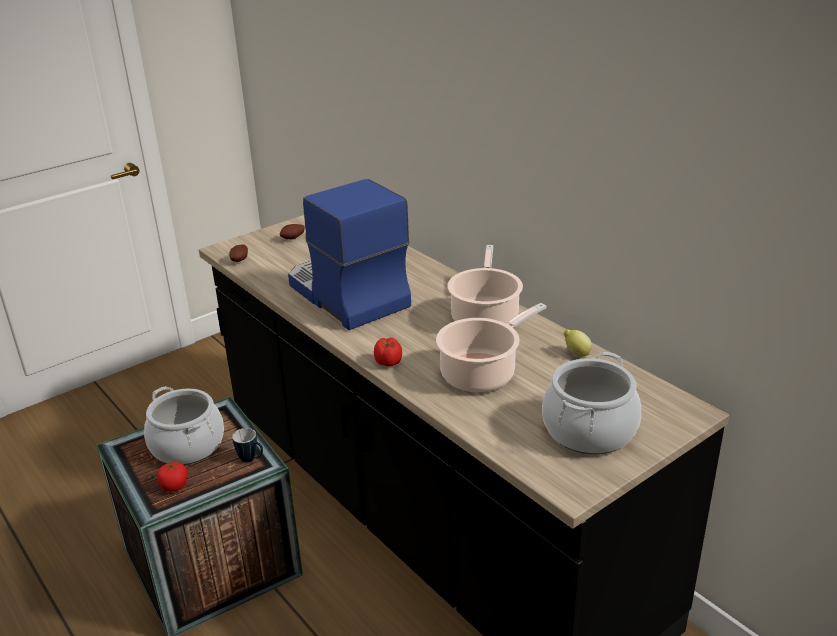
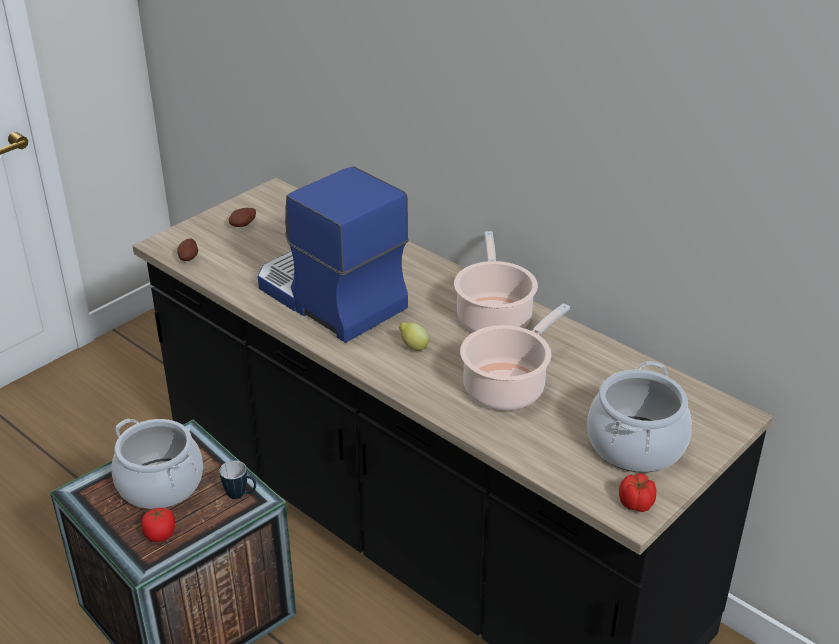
camera: 10 degrees left, 5 degrees up
(388, 362) = (402, 380): tomato -> tomato (636, 504)
(576, 353) = (602, 355): lemon -> lemon (413, 347)

